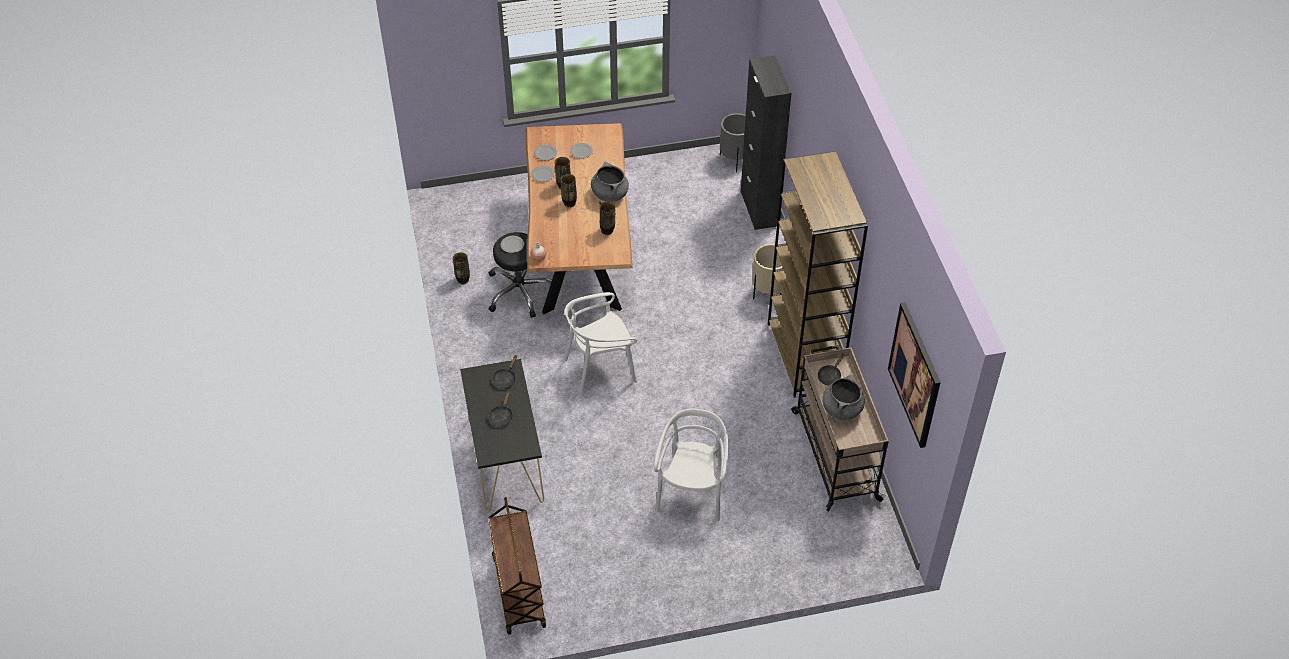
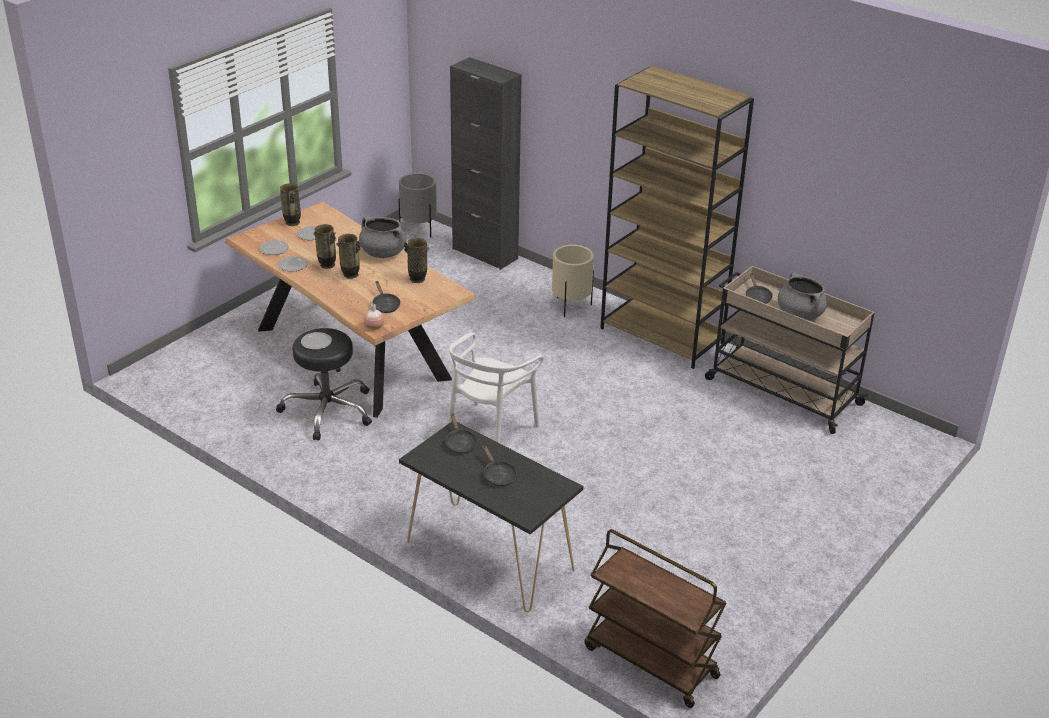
camera: 40 degrees left, 15 degrees down
(463, 280) = (252, 429): vase -> vase (292, 223)
(564, 242) = (385, 305): none -> black frying pan
(692, 492) = (703, 483): white chair -> none
(915, 375) = (905, 201): picture -> none

